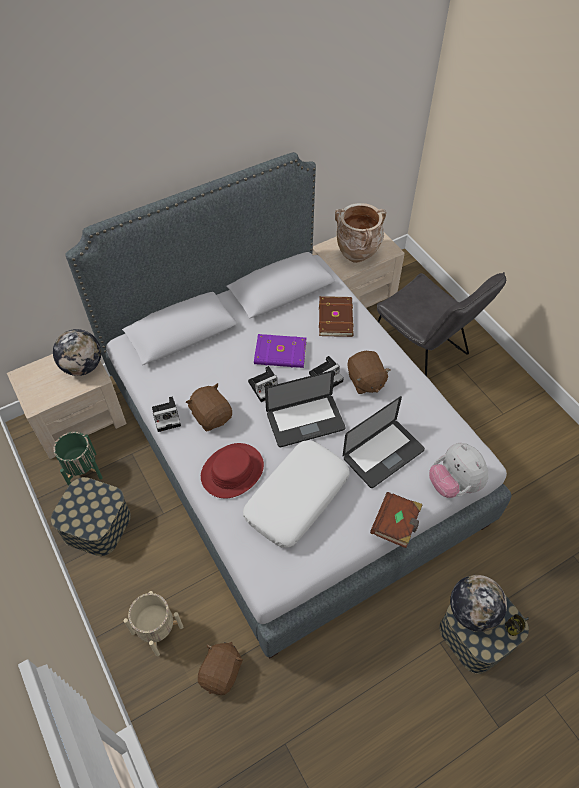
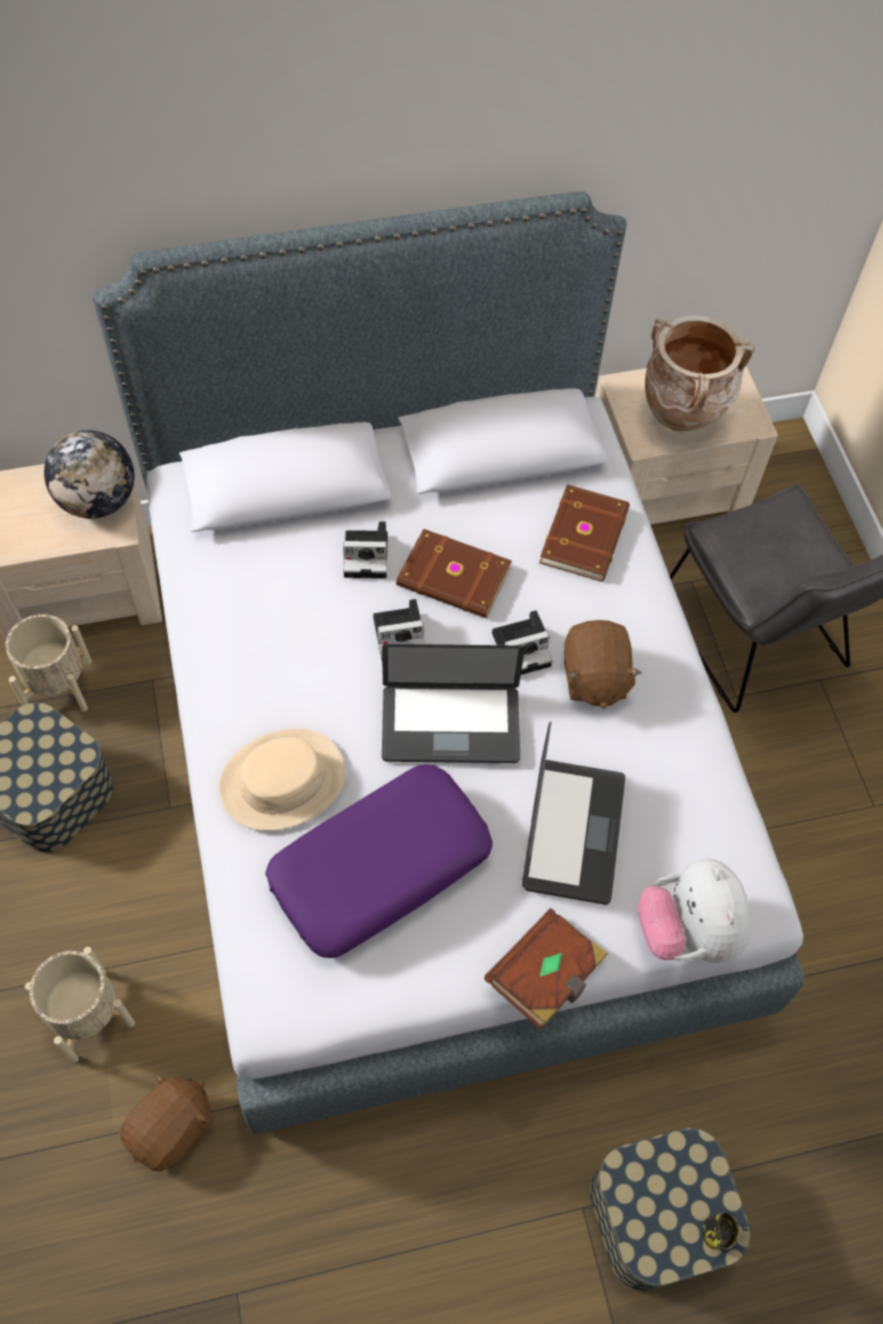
camera: 15 degrees right, 5 degrees up
(82, 470) = (58, 686): green planter -> beige planter
(167, 416) = (205, 642): camera -> camera (368, 555)
(211, 416) = (283, 664): brown plush toy -> none
(232, 471) = (282, 780): red hat -> beige hat
(280, 354) = (453, 579): purple book -> brown book
(296, 497) = (380, 866): white pillow -> purple pillow
(383, 454) = (573, 832): laptop -> laptop turned 60 degrees counterclockwise
(472, 611) = (652, 1176): globe -> none

